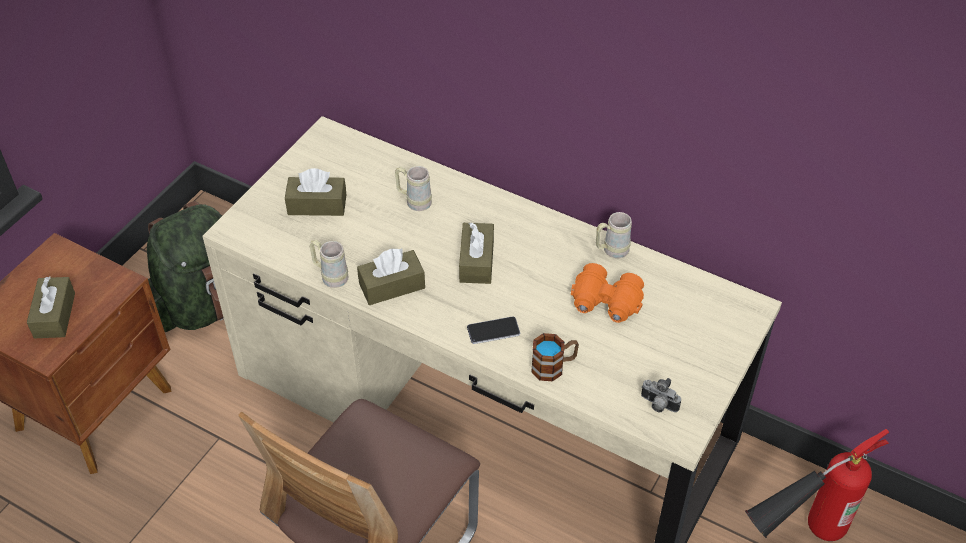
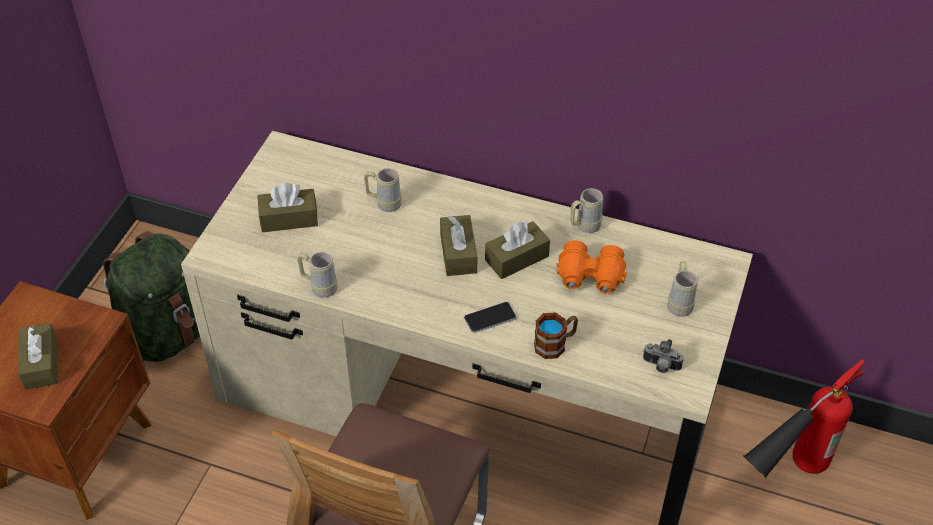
camera: 10 degrees left, 0 degrees up
(392, 286) = (381, 288): brown tissue box -> brown tissue box (517, 258)
(692, 342) = (679, 302): none -> beige mug

